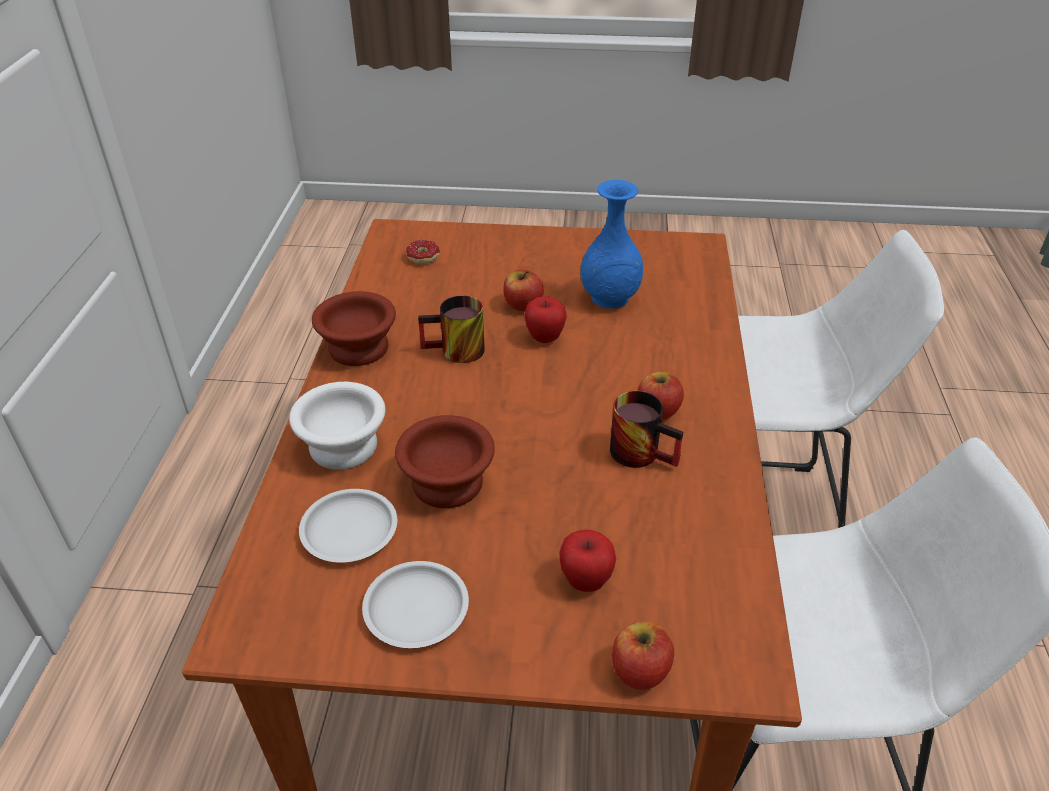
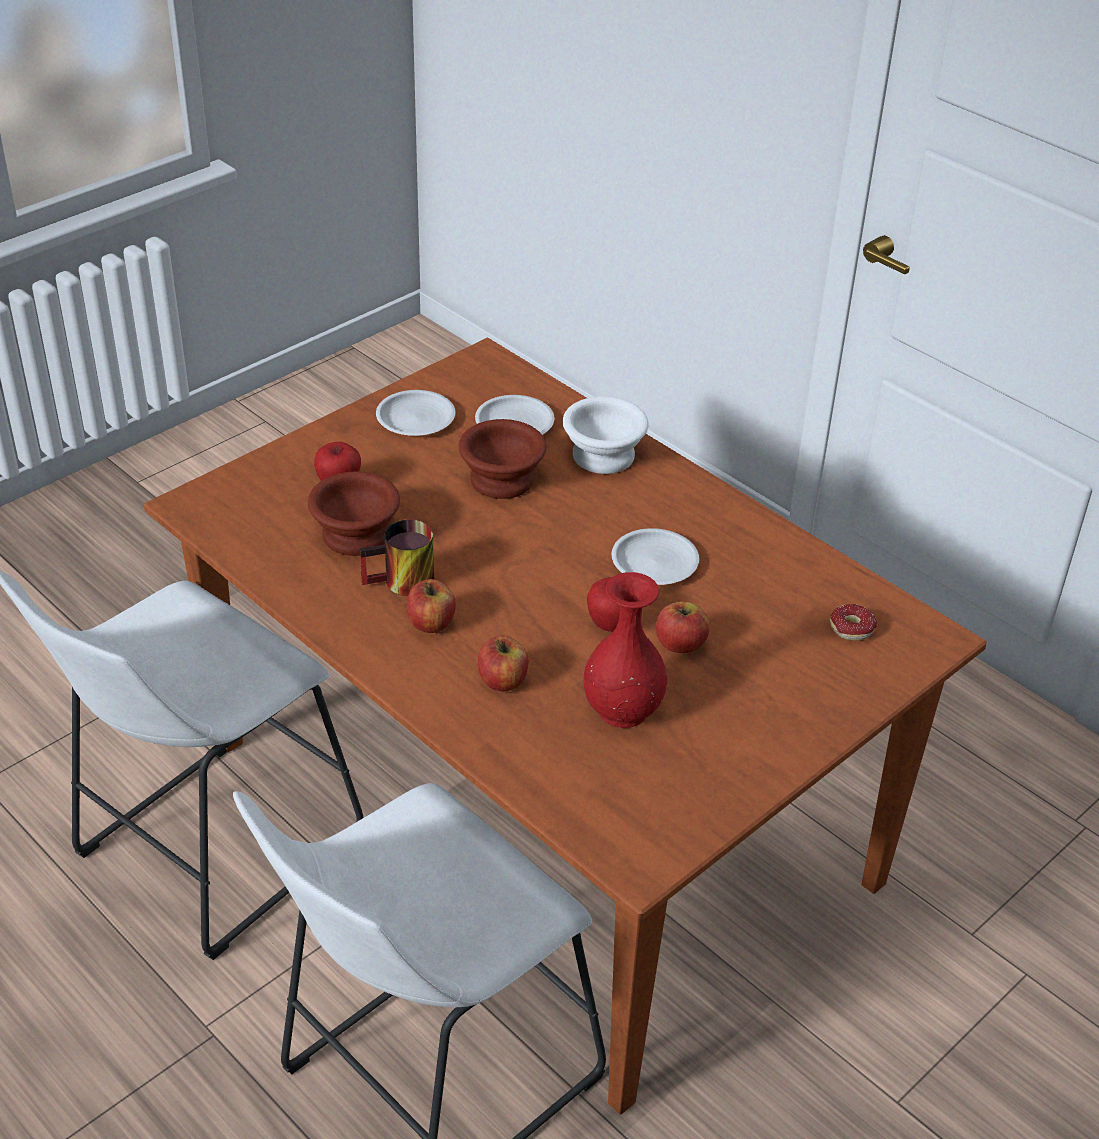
camera: 130 degrees right, 0 degrees up
(357, 349) = (725, 514): brown bowl -> brown bowl (355, 533)
(455, 352) = (654, 563): mug -> white plate
(610, 298) = (622, 709): blue vase -> red vase
(640, 671) = (256, 468): apple -> apple (503, 680)

